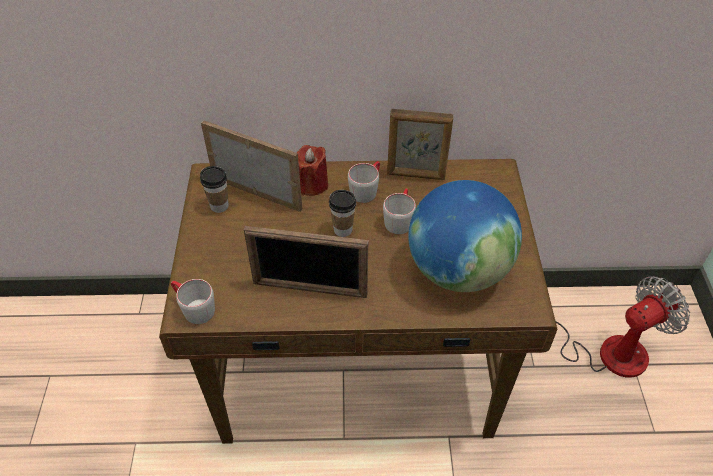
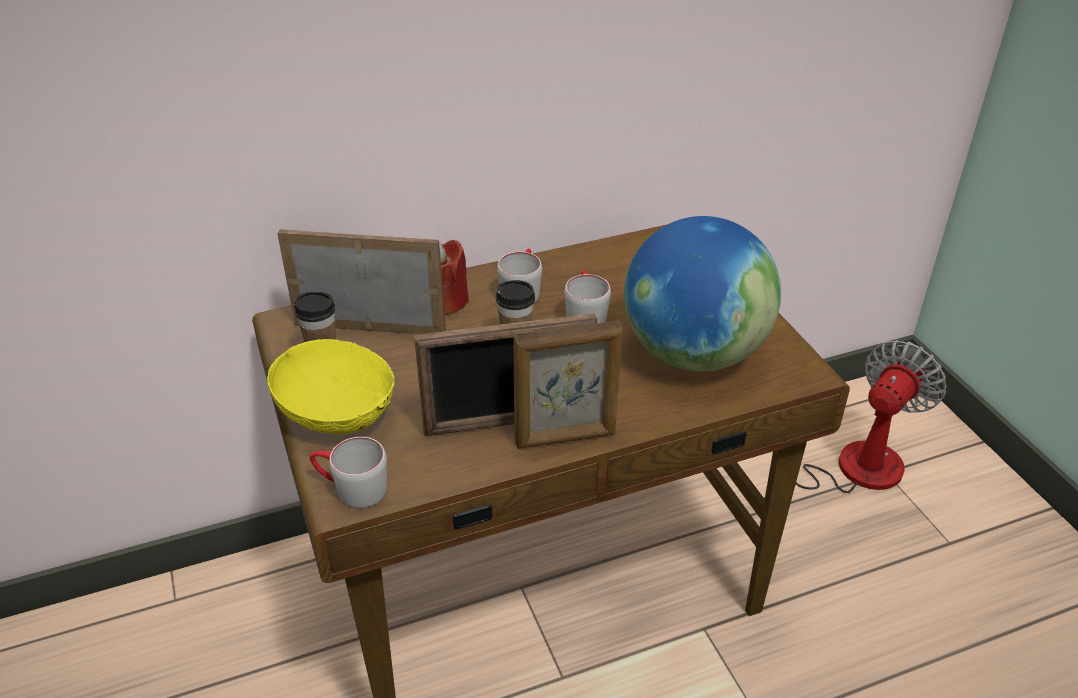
camera: 20 degrees left, 10 degrees down
(210, 252) = (338, 414): none -> yellow bowl
(416, 175) = (578, 262): picture frame -> picture frame (566, 438)

